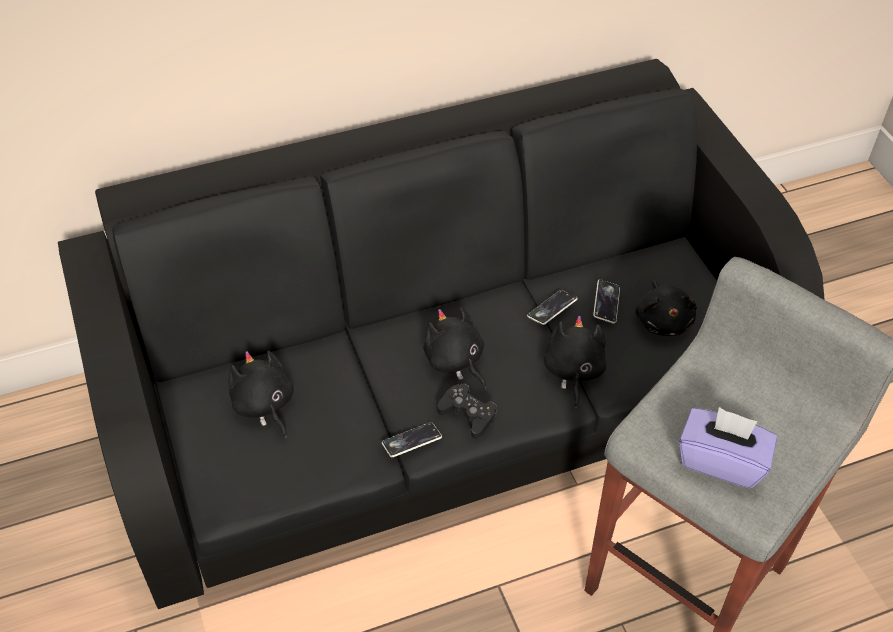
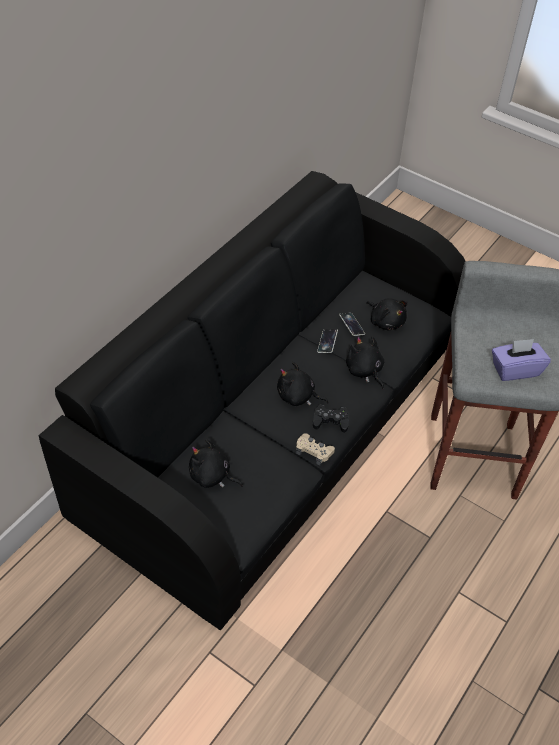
camera: 35 degrees left, 0 degrees up
(411, 442) = (314, 451): phone -> beige game controller

